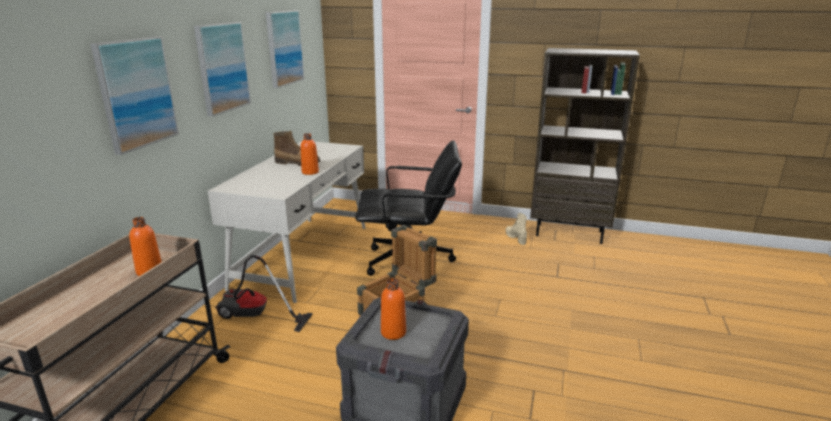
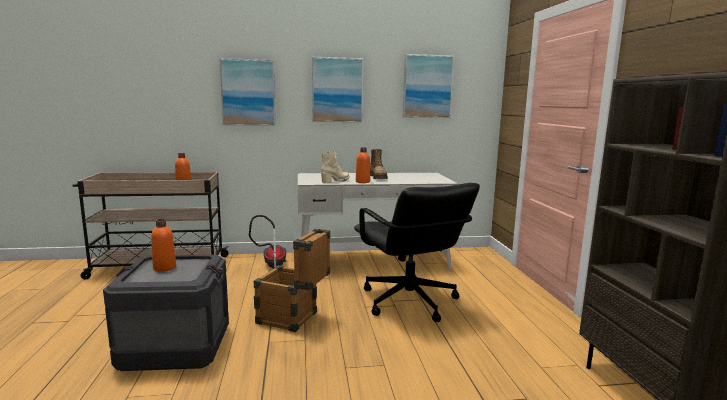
camera: 65 degrees right, 10 degrees down
(516, 238) = (554, 352): beige boot -> beige boot (336, 181)

